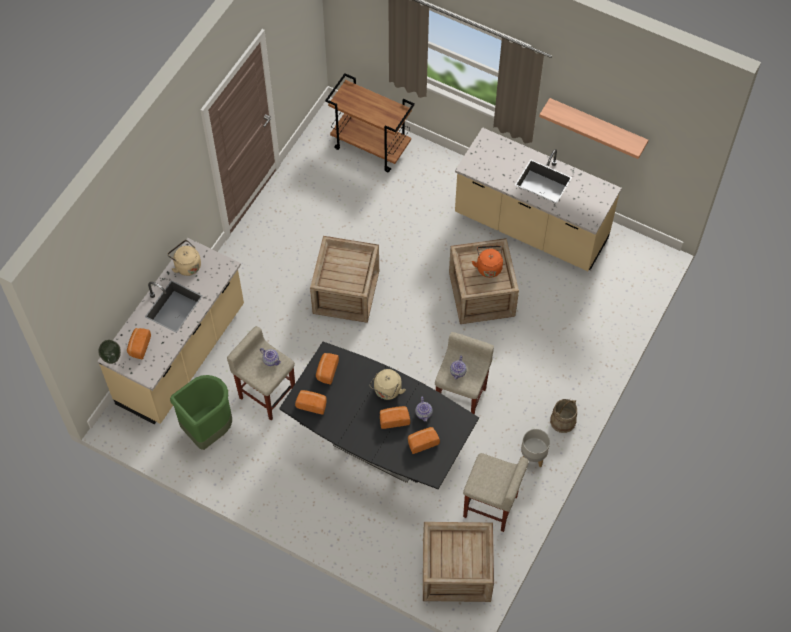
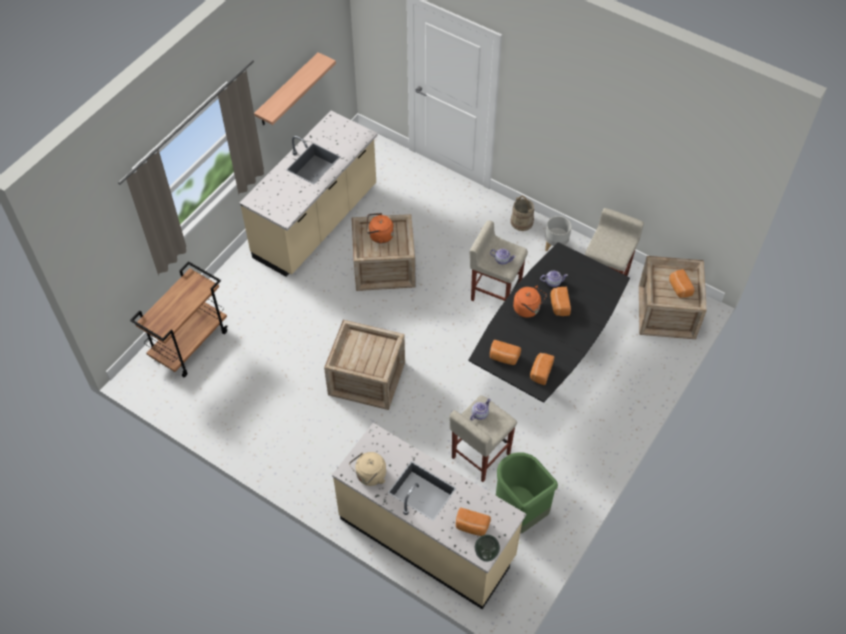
camera: 85 degrees left, 5 degrees down
(387, 391) = (528, 309): beige kettle -> orange kettle
(422, 442) = (583, 285): bread -> bread (679, 288)

